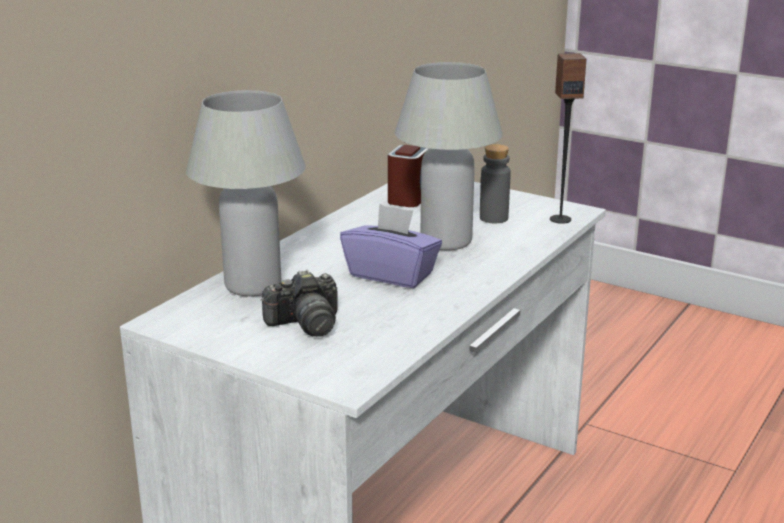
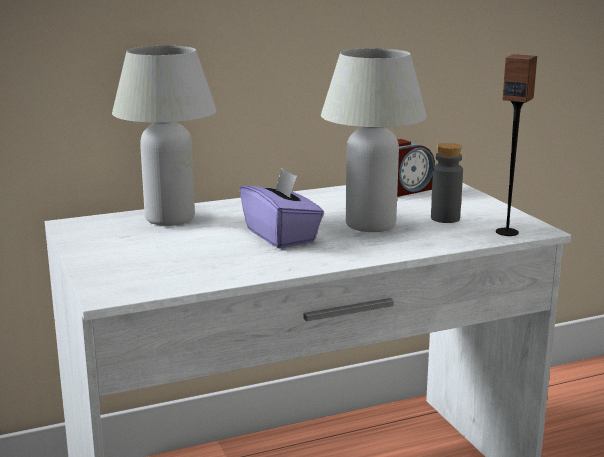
camera: 35 degrees right, 5 degrees down
(305, 324) = (156, 250): camera -> none

